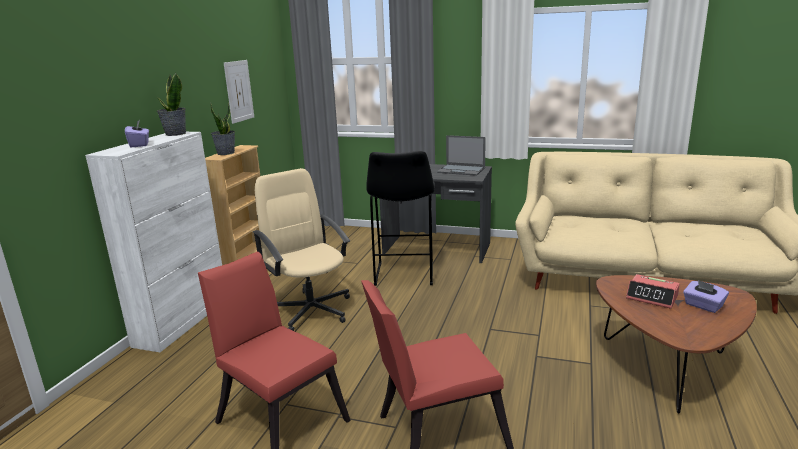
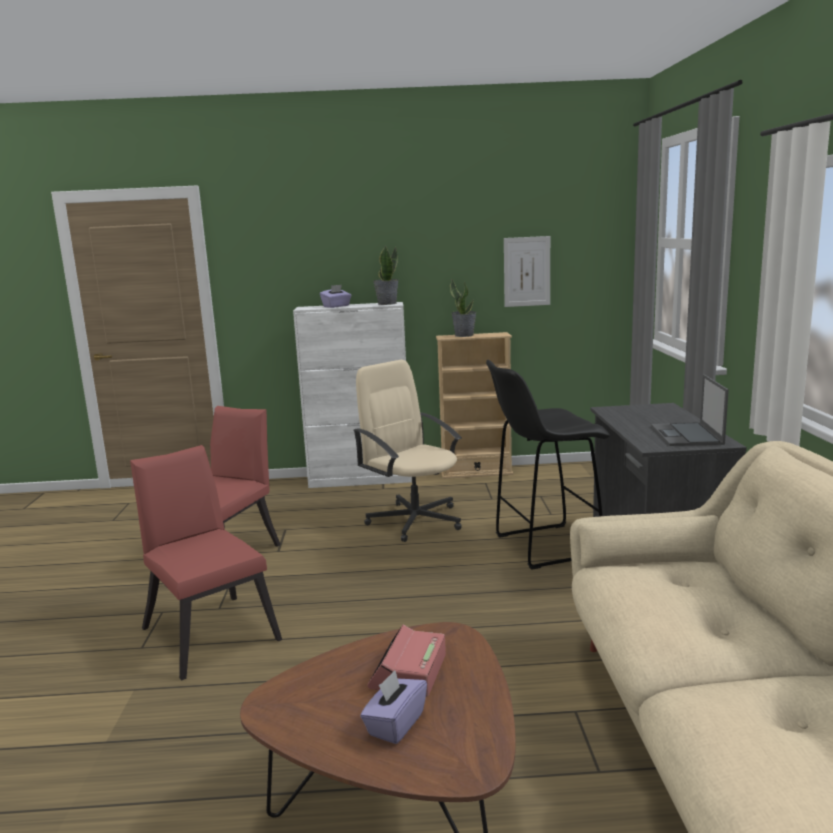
camera: 70 degrees right, 5 degrees down
(311, 310) = (415, 520): beige office chair -> beige office chair turned 75 degrees counterclockwise

